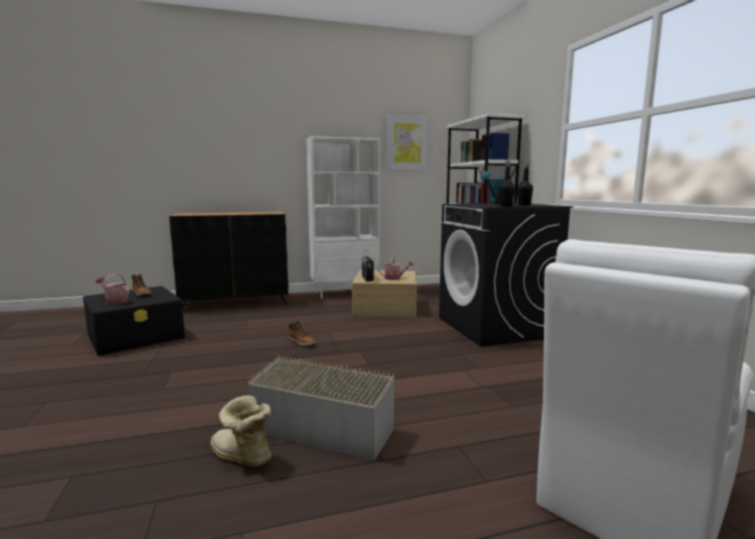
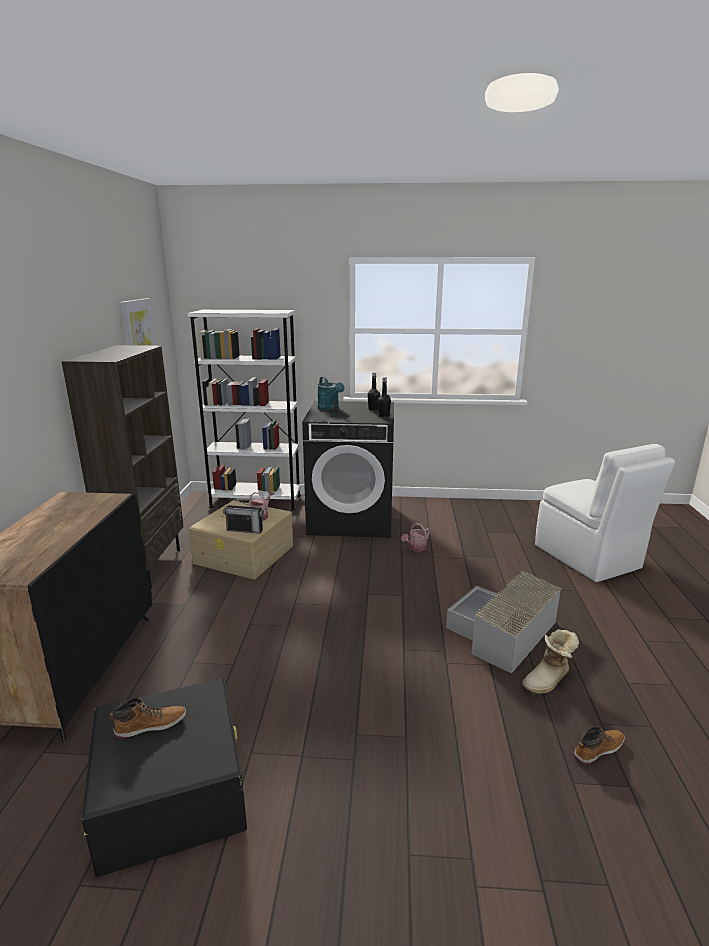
camera: 70 degrees left, 10 degrees up
(115, 302) = (189, 753): watering can -> watering can (415, 548)
(302, 342) = (320, 625): boot -> boot (598, 749)
(345, 293) = (147, 567): white bookcase -> brown bookcase

